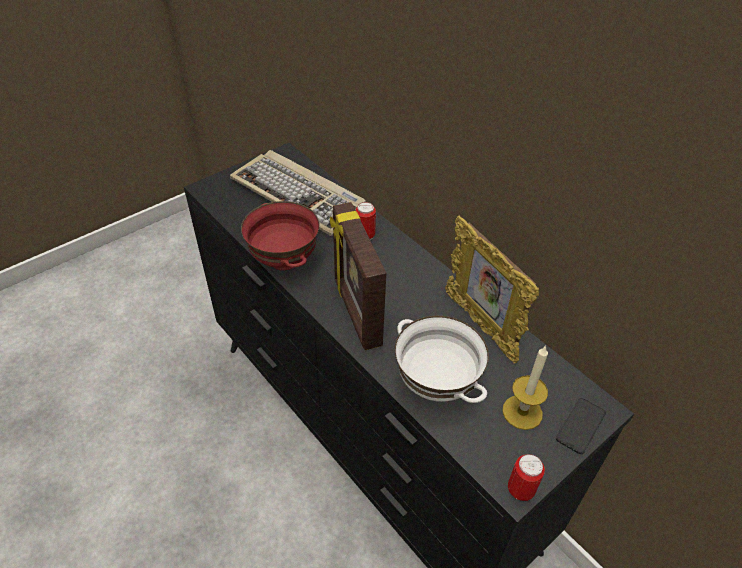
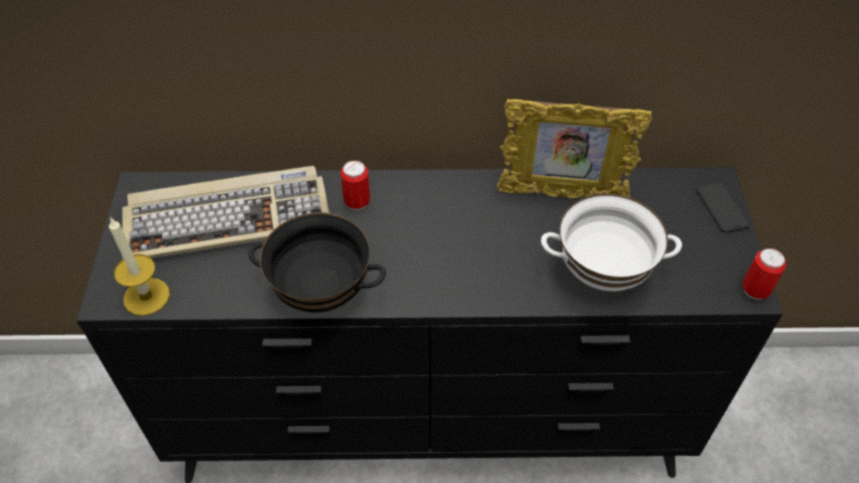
camera: 50 degrees left, 5 degrees up
(285, 260) = (322, 292): red bowl -> black bowl
(356, 312) = (458, 277): picture frame -> none
(522, 412) = (680, 234): candle -> candle (146, 296)

